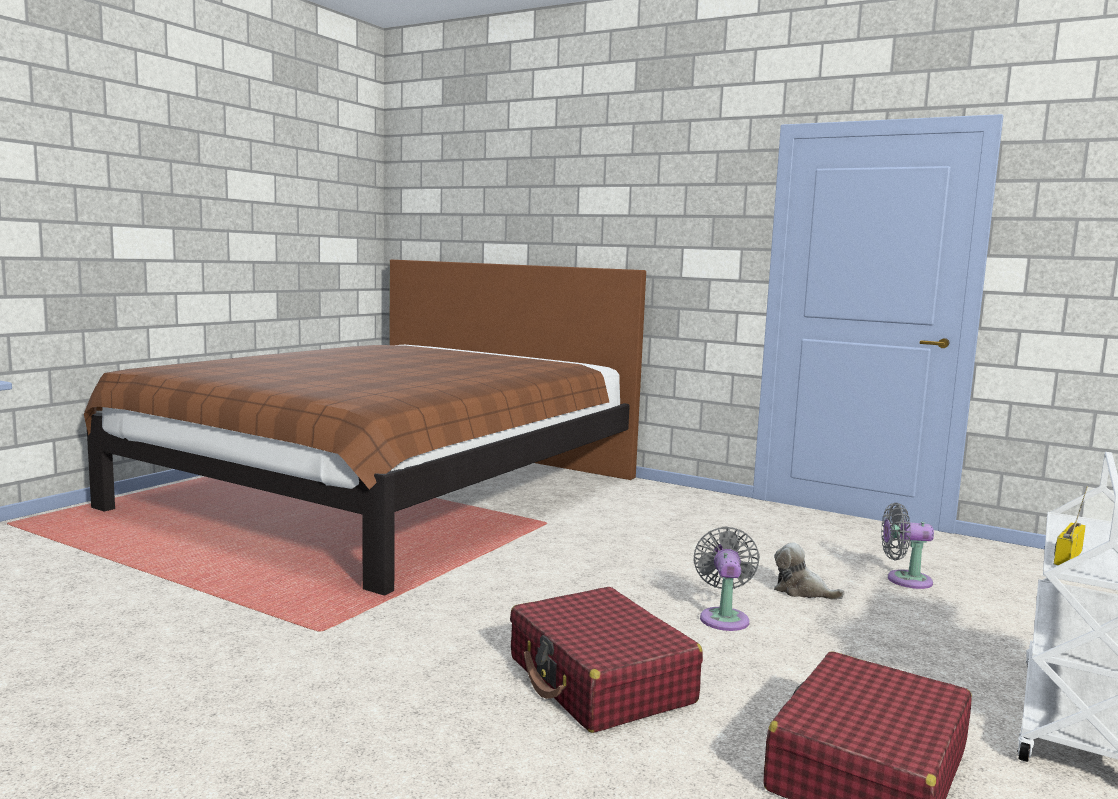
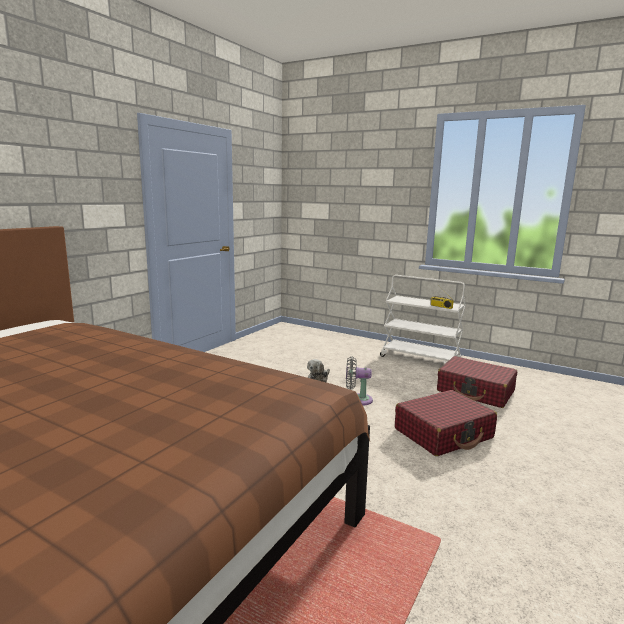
camera: 90 degrees left, 5 degrees up
(904, 580) = (299, 358): grey fan -> none

